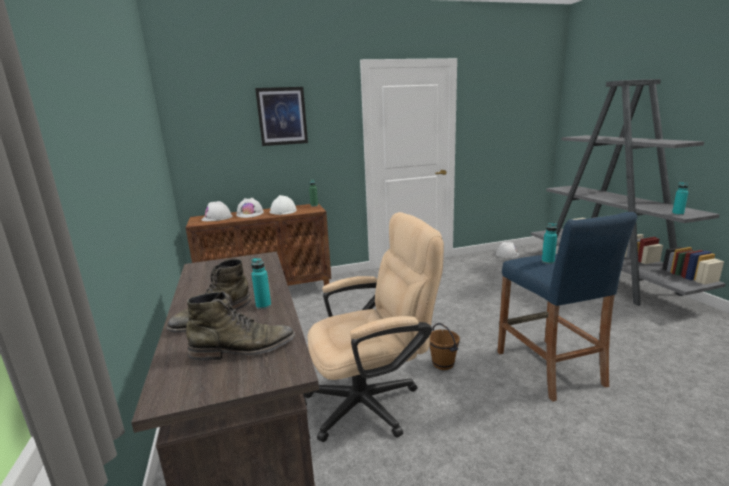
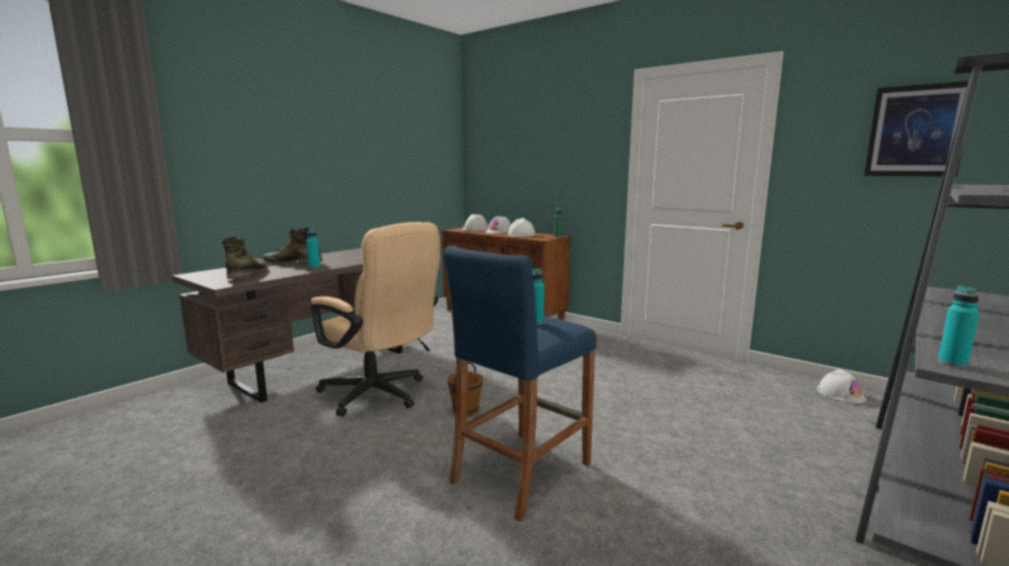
camera: 55 degrees right, 5 degrees down
(244, 349) = (249, 274): green boot -> green boot turned 135 degrees counterclockwise
(282, 116) = (548, 138): picture -> picture (916, 131)

